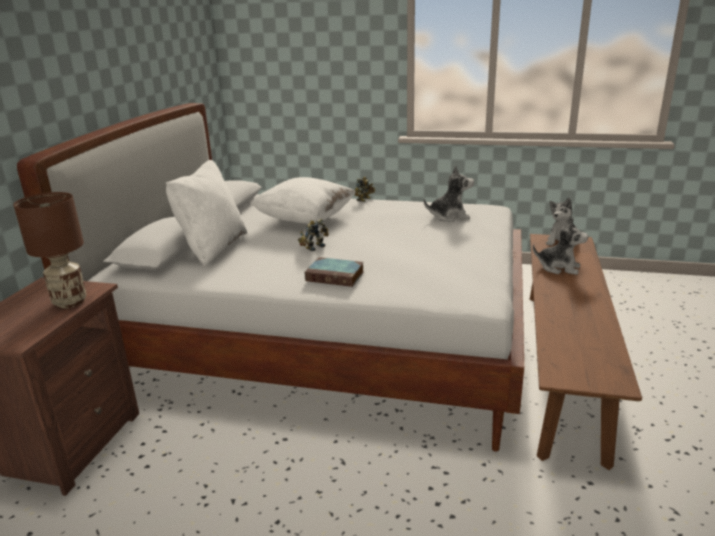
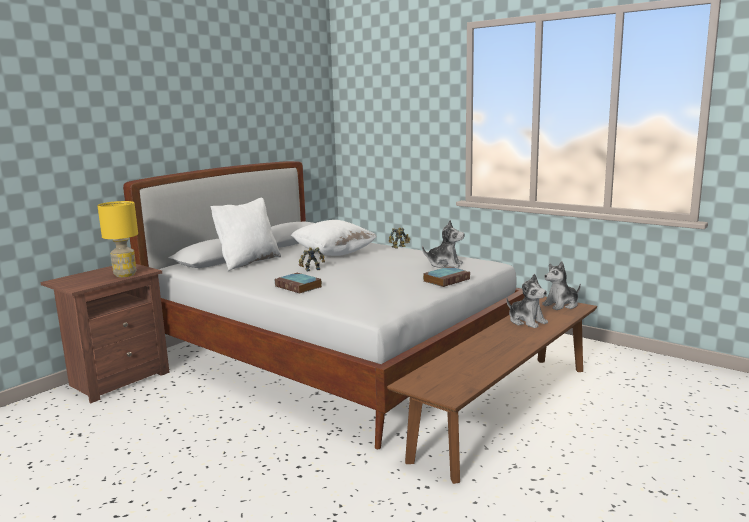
camera: 25 degrees right, 10 degrees down
(70, 302) = (125, 275): brown table lamp -> yellow table lamp
(483, 237) = (446, 280): none -> book

